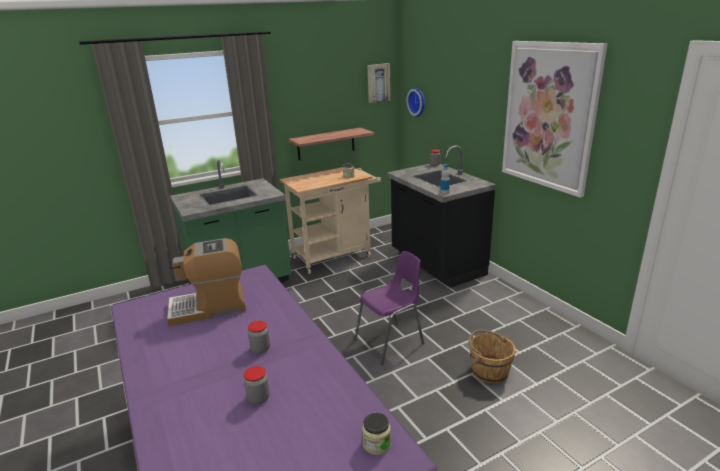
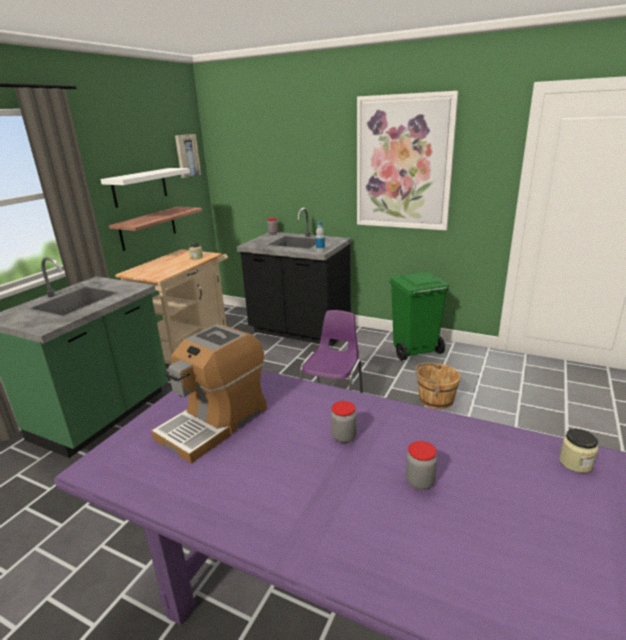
camera: 35 degrees left, 0 degrees up
(323, 109) = (140, 187): none -> white shelf
(418, 101) = (235, 172): wall clock -> none
(524, 319) = (414, 351): none -> green trash can

